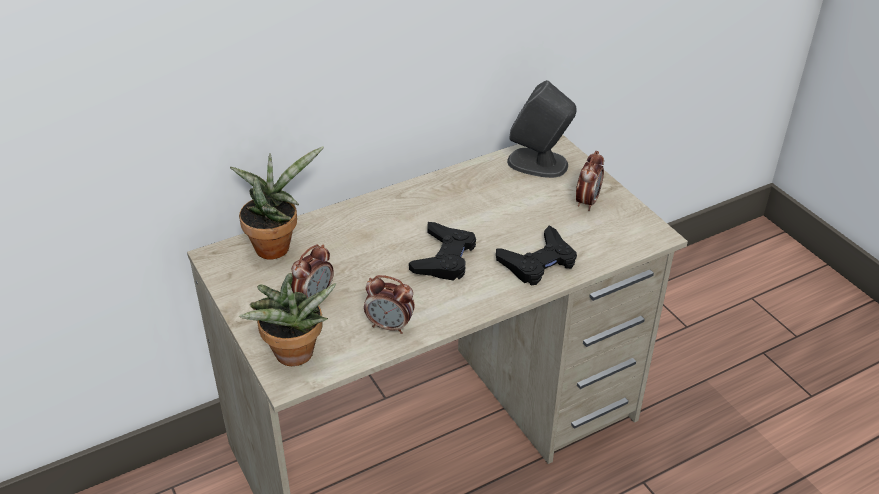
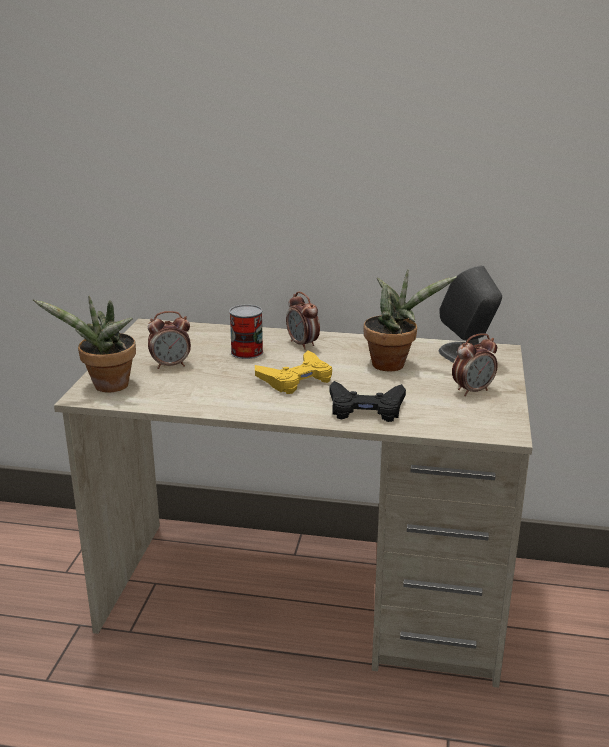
camera: 40 degrees right, 15 degrees down
(276, 245) = (194, 333): potted plant -> potted plant (393, 364)
(359, 246) = (247, 352): none -> can
(390, 326) = (194, 397): alarm clock -> alarm clock (303, 344)
(444, 258) = (296, 379): black game controller -> yellow game controller

